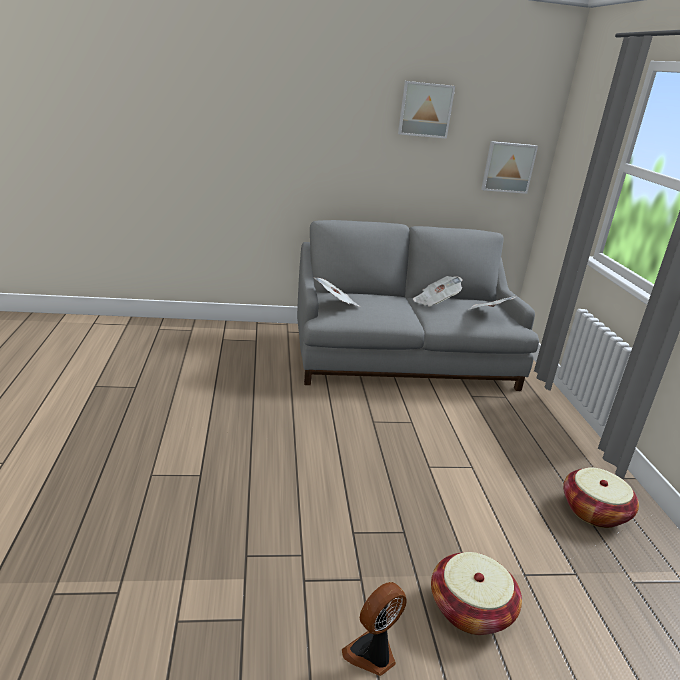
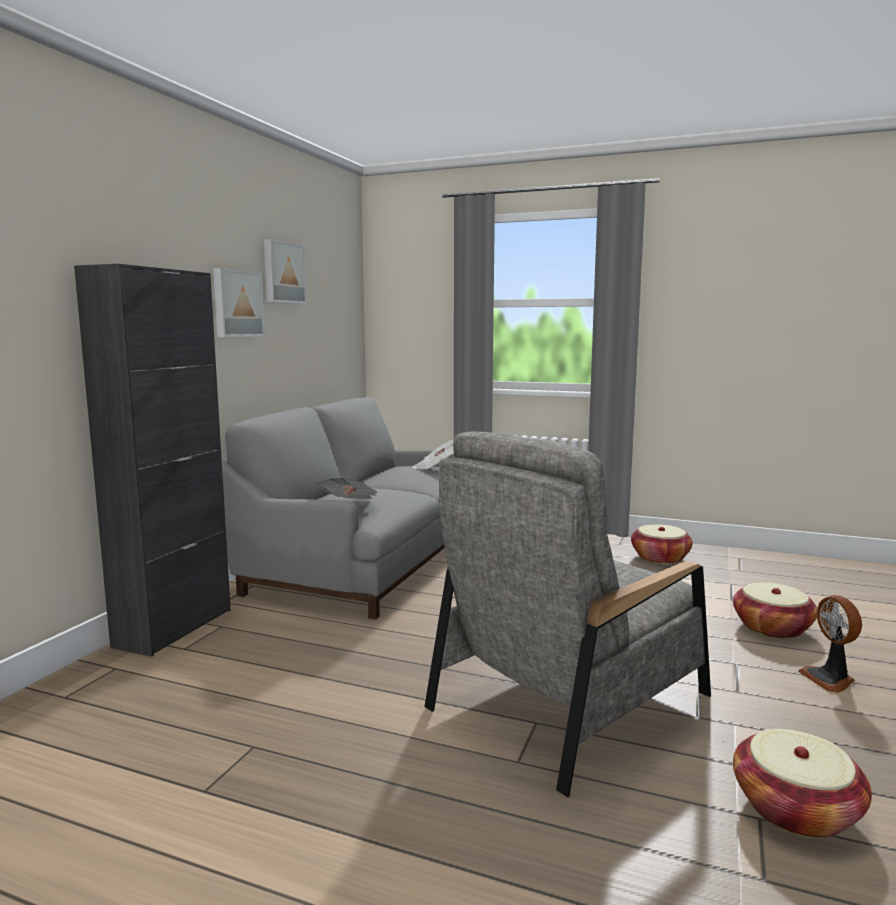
camera: 60 degrees left, 15 degrees down
(132, 613) = (795, 810): none -> basket
(237, 486) = (569, 700): none -> grey armchair
(244, 329) = (174, 628): none -> black cabinet
(435, 302) = (385, 477): newspaper -> none
(508, 167) = (343, 331): picture -> picture (236, 304)

